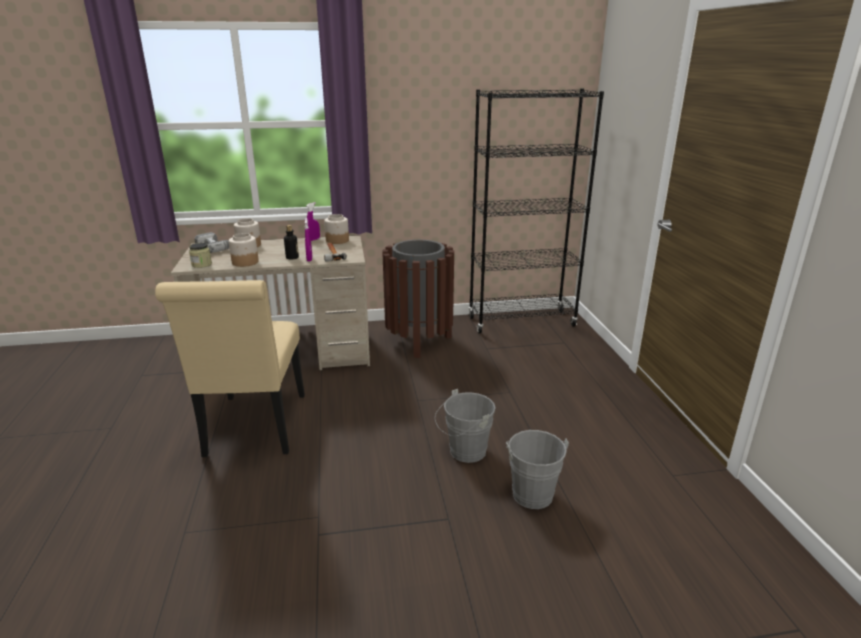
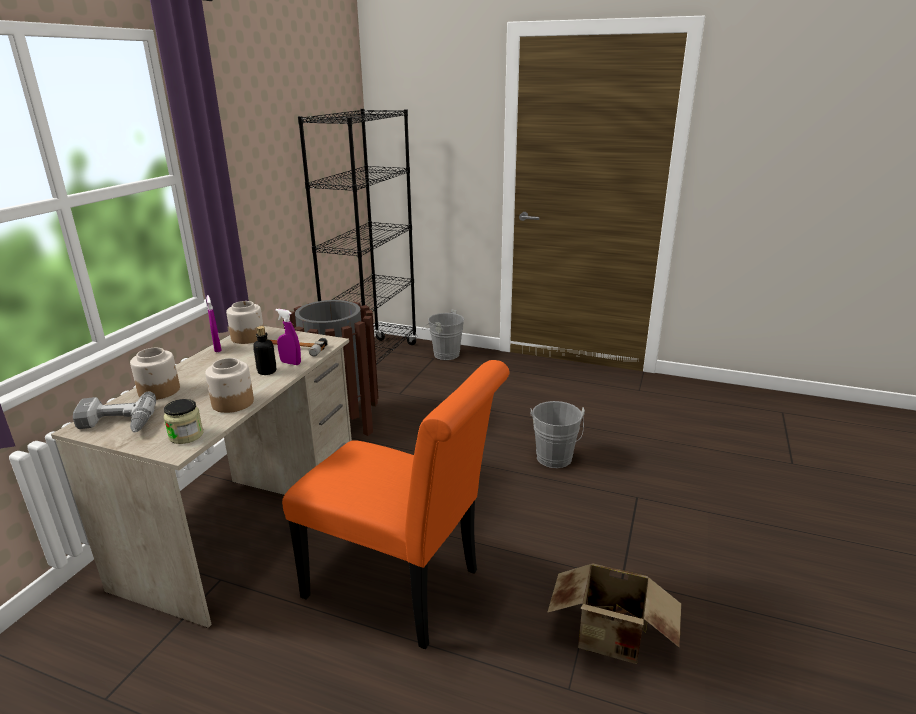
camera: 60 degrees left, 0 degrees up
(240, 544) = (611, 641): none -> cardboard box
(254, 429) = (402, 588): beige chair -> orange chair
(531, 491) = (625, 448): grey bucket -> grey bucket (443, 354)

